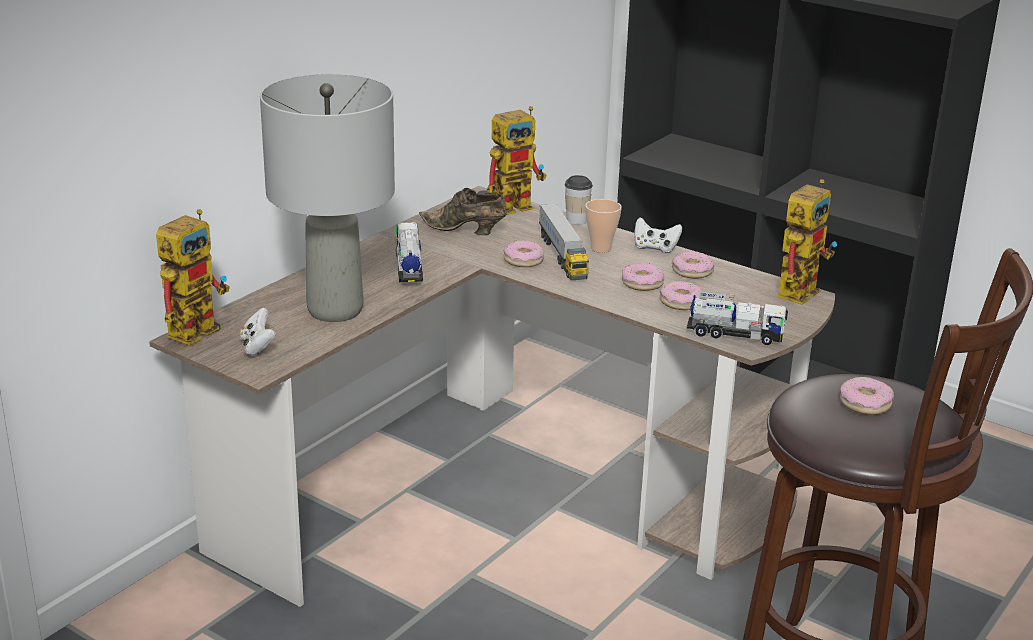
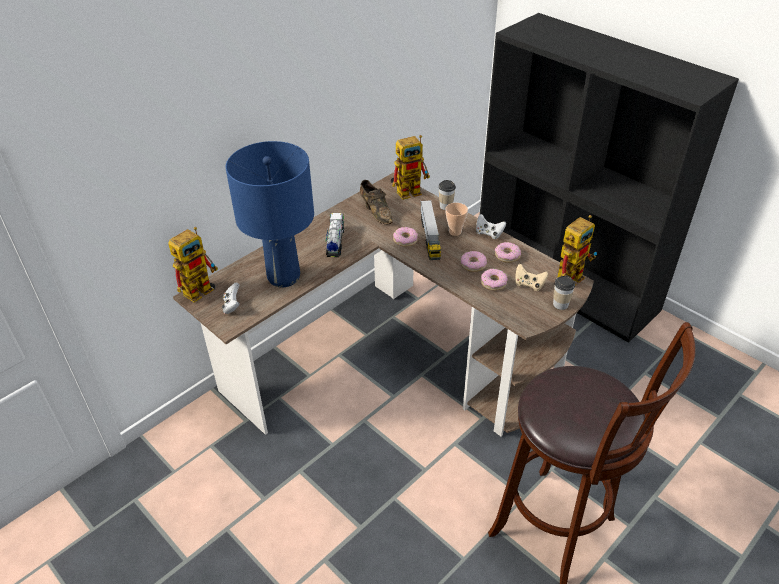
camera: 10 degrees right, 15 degrees up
(336, 310) = (284, 277): grey table lamp -> blue table lamp
(465, 230) = (376, 212): brown shoe -> brown shoe turned 150 degrees counterclockwise
(735, 335) = (521, 314): toy truck -> none
(737, 302) = (529, 284): none -> beige game controller
(793, 321) = (560, 304): none -> cup
(865, 404) = (581, 400): donut -> none

